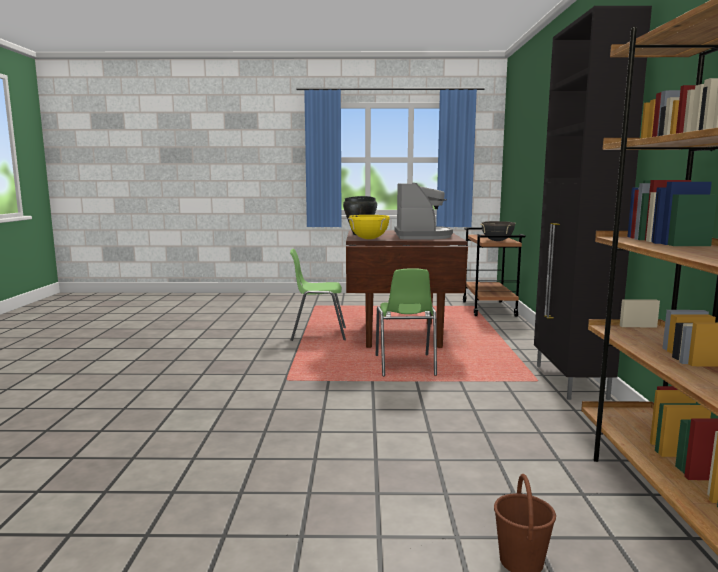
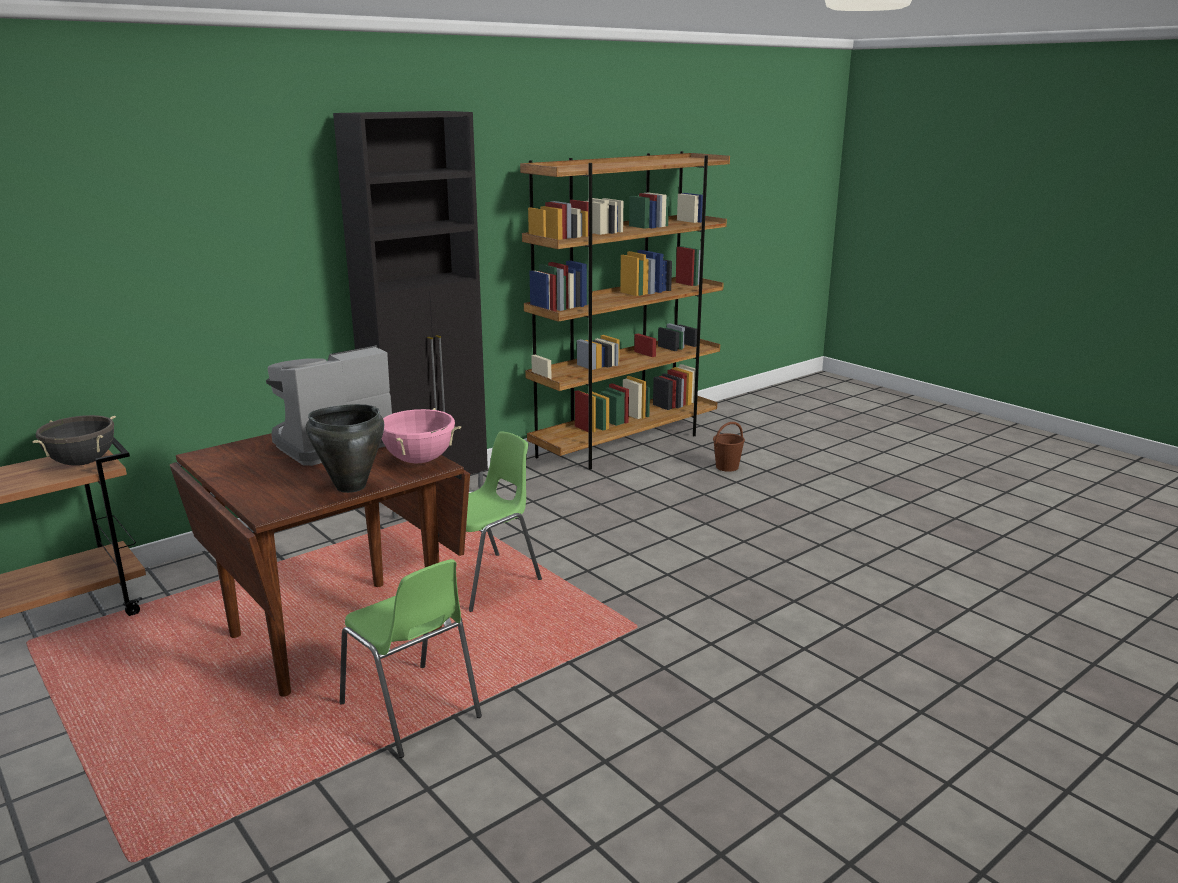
camera: 130 degrees left, 10 degrees up
(368, 239) = (419, 460): yellow cooking pot -> pink cooking pot

